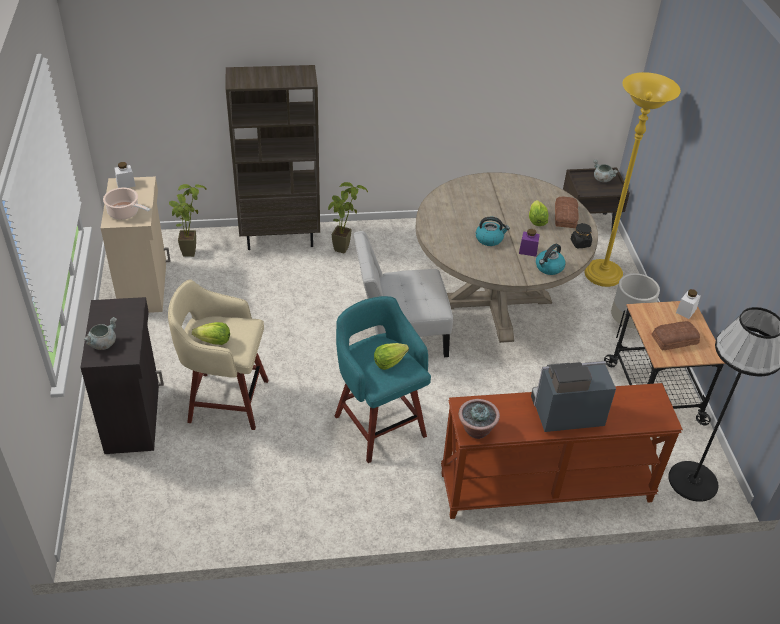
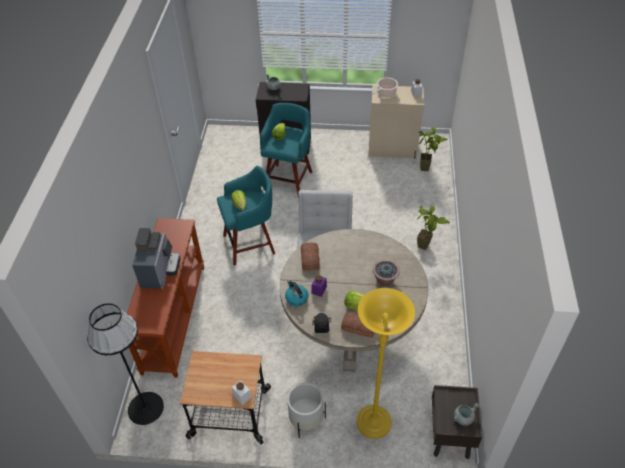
camera: 105 degrees right, 5 degrees up
(225, 400) = (288, 179): beige stool -> turquoise stool
(280, 238) = (438, 214): brown bookcase -> none
(476, 430) = (165, 227): potted plant -> potted plant (385, 279)
(489, 239) = (337, 269): kettle -> none
(673, 339) = (214, 374): bread -> bread (310, 259)

